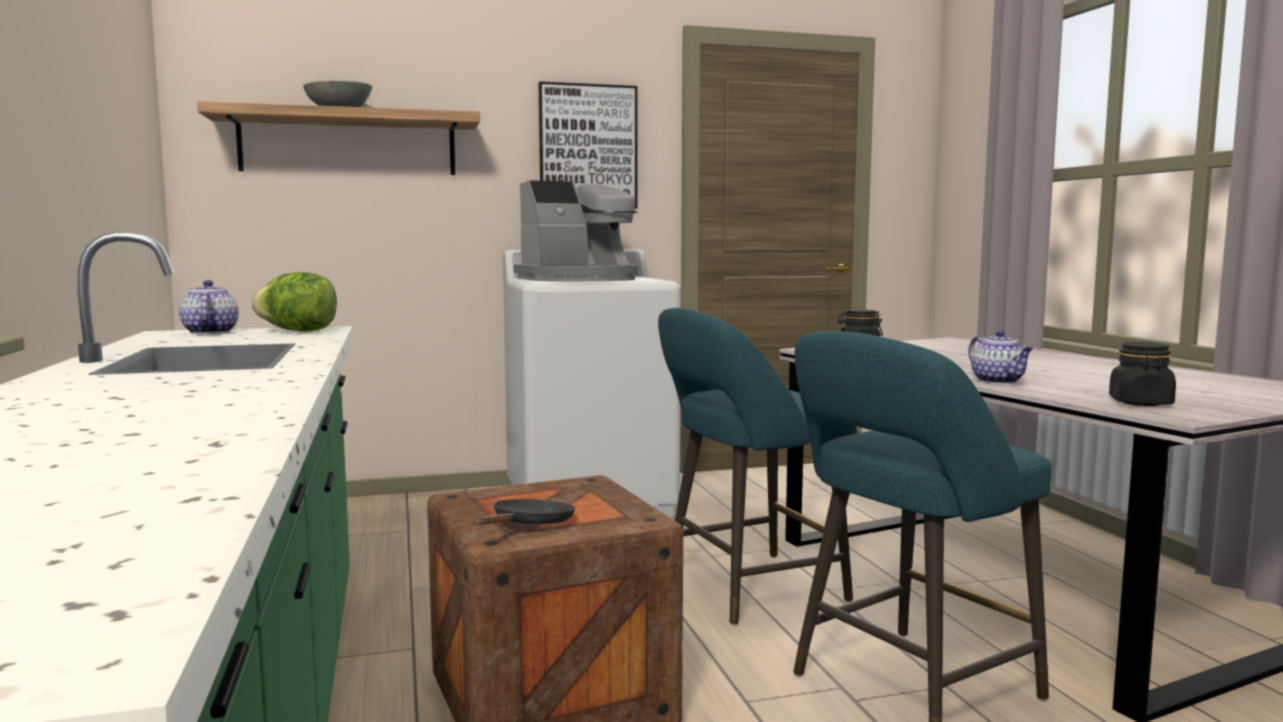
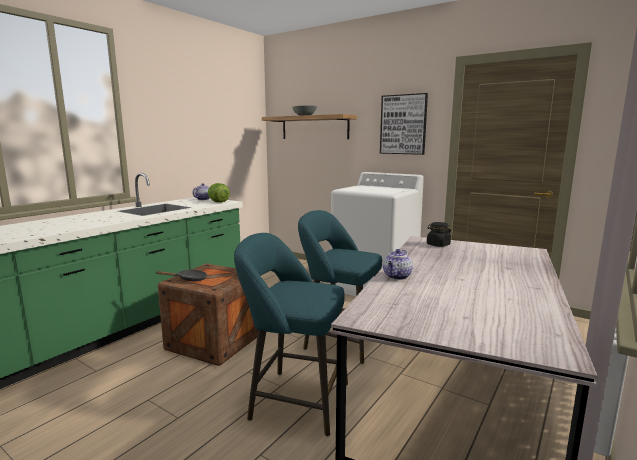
camera: 50 degrees right, 5 degrees up
(580, 279) = (368, 189): coffee machine -> none
(1140, 403) = (386, 307): black jar -> none

